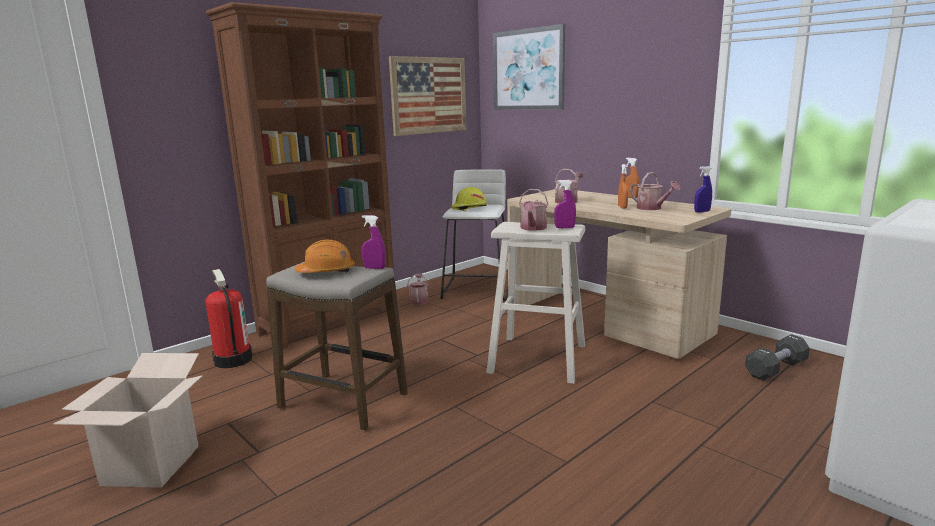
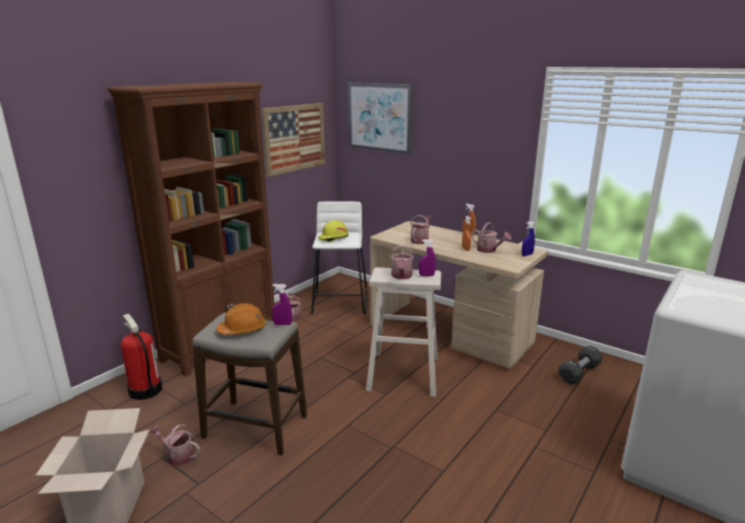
camera: 10 degrees left, 5 degrees up
(245, 423) = (177, 456): none -> watering can

